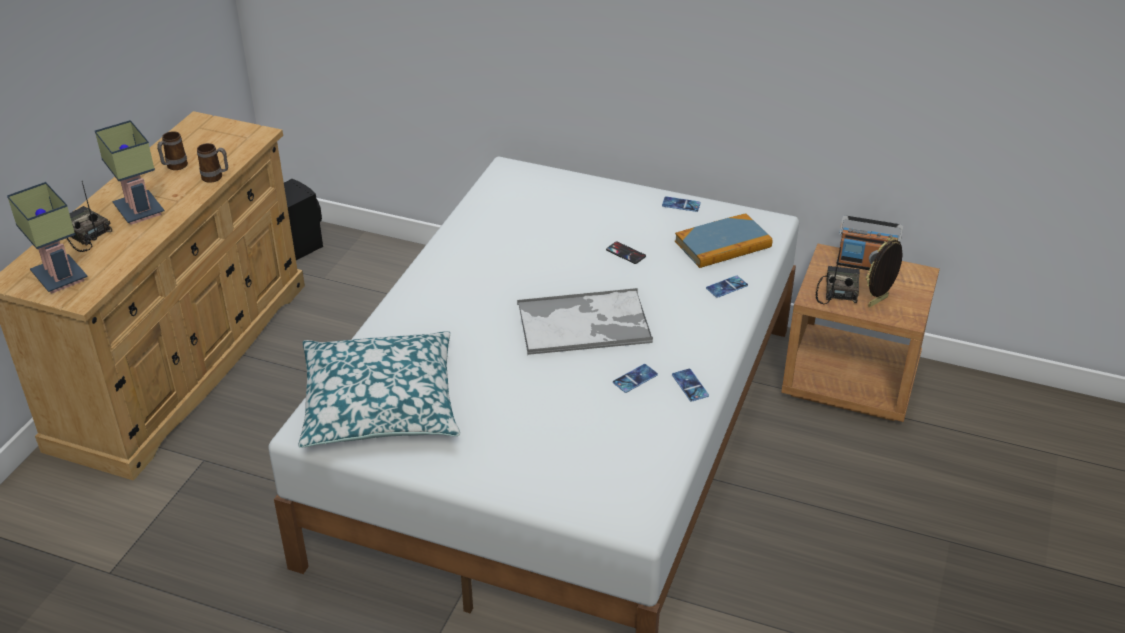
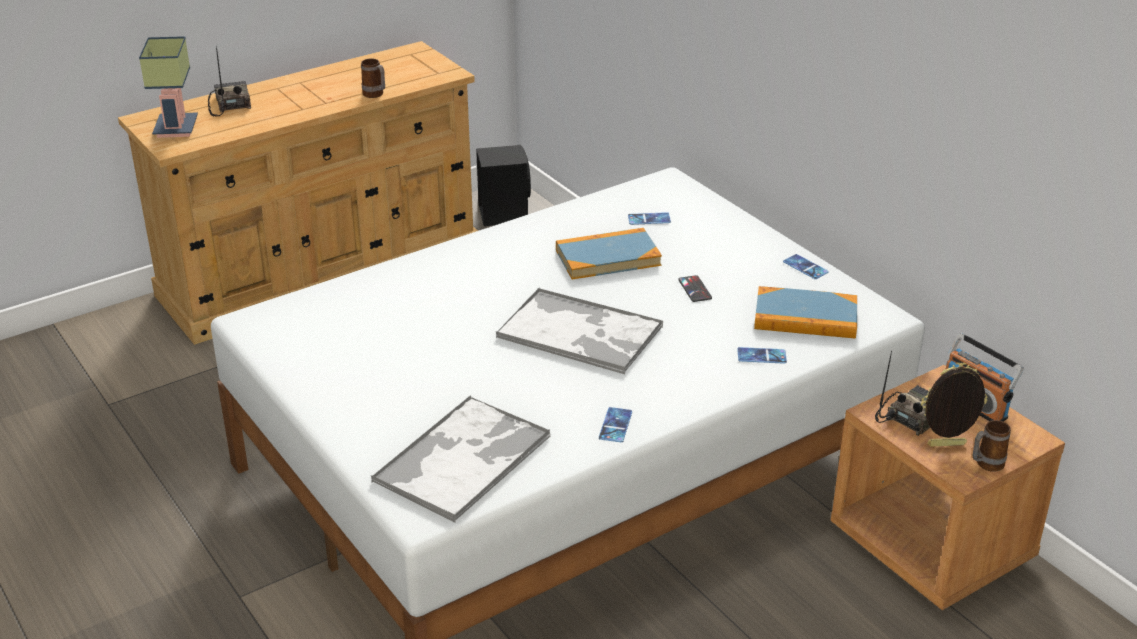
camera: 35 degrees right, 5 degrees down
(136, 210) = (287, 100): table lamp -> none
(174, 167) = (354, 77): mug -> mug (985, 465)
(380, 404) = (327, 325): pillow -> none
(535, 253) = (608, 257): none -> book
(615, 463) = (463, 458): none -> tray
(635, 378) = (570, 397): phone -> phone (649, 219)

